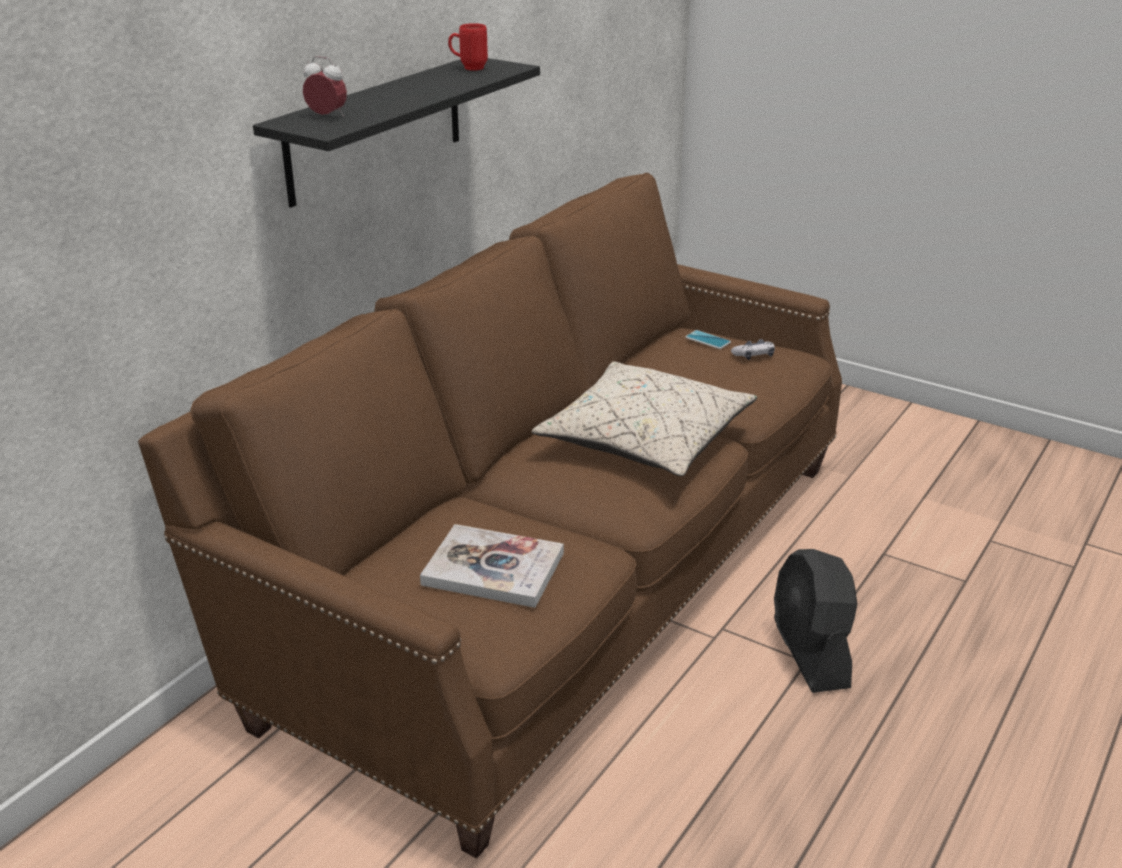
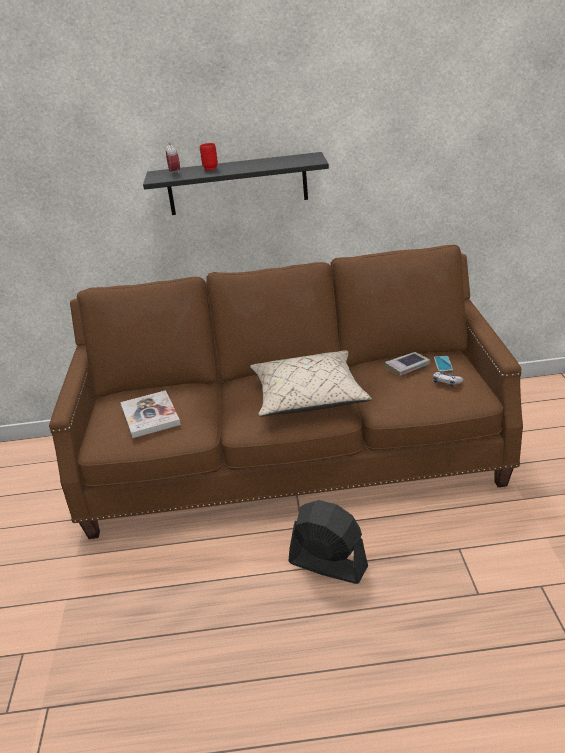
camera: 55 degrees right, 0 degrees up
(468, 68) = (295, 159): red mug -> red mug (209, 168)
(680, 358) = (407, 367): none -> book
(810, 653) = (327, 564): black fan -> black fan turned 75 degrees clockwise

